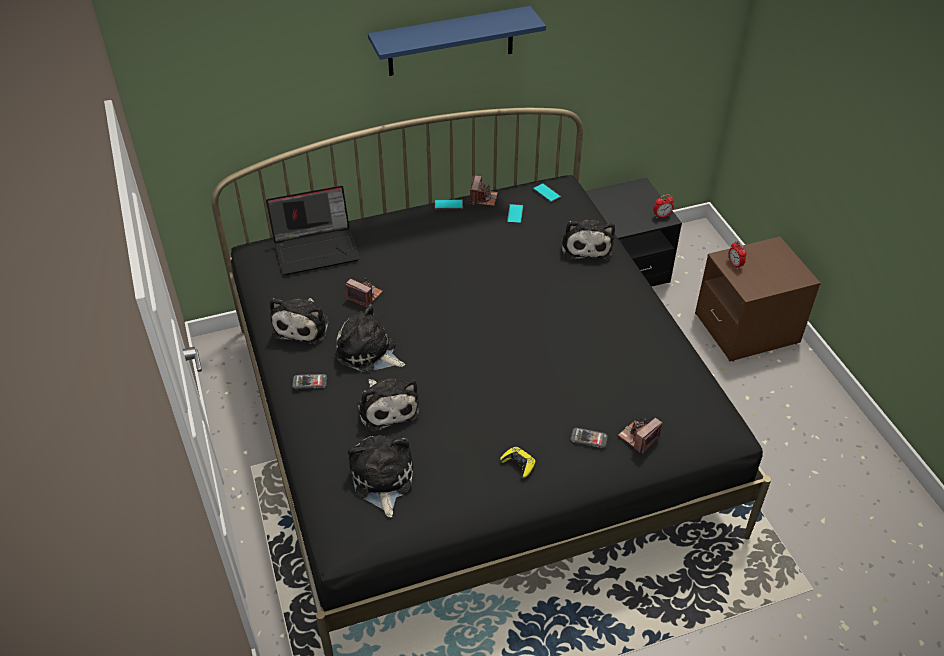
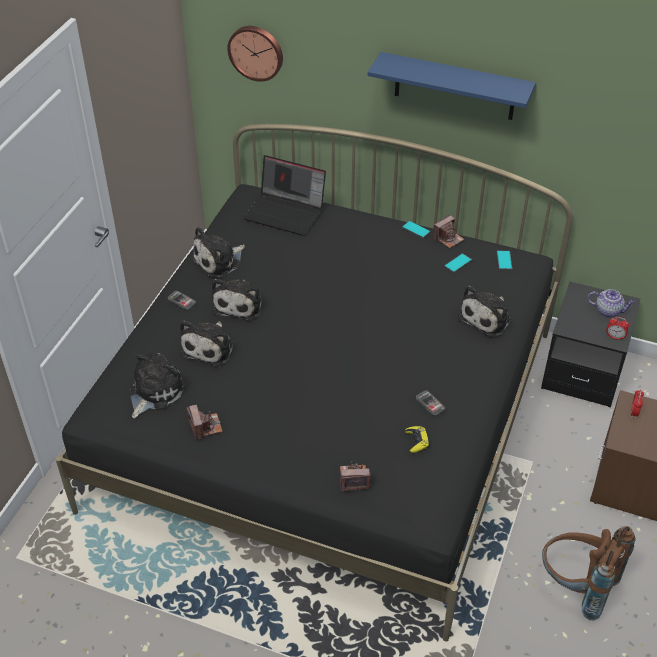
camera: 40 degrees right, 0 degrees up
(221, 88) = (256, 52): none -> wall clock
(364, 296) = (280, 263): camera -> camera (205, 426)
(368, 353) = (239, 304): plush toy -> plush toy turned 150 degrees counterclockwise
(518, 464) = (249, 439): yellow game controller -> yellow game controller (416, 441)
(589, 438) = (317, 455): phone -> phone (430, 403)
(636, 198) = (608, 311): none -> teapot
(786, 431) = (576, 587): none -> brown backpack

